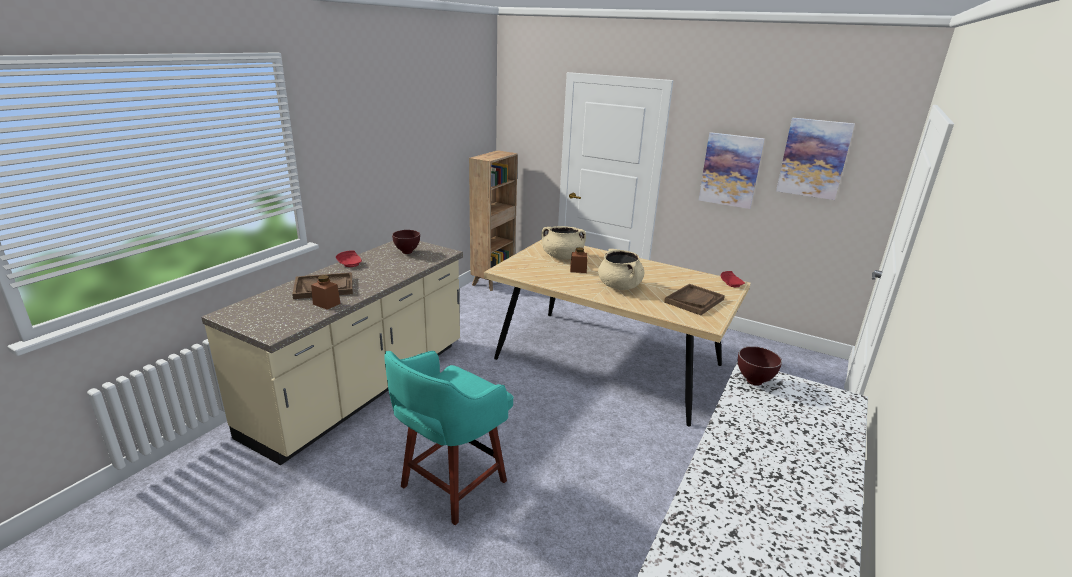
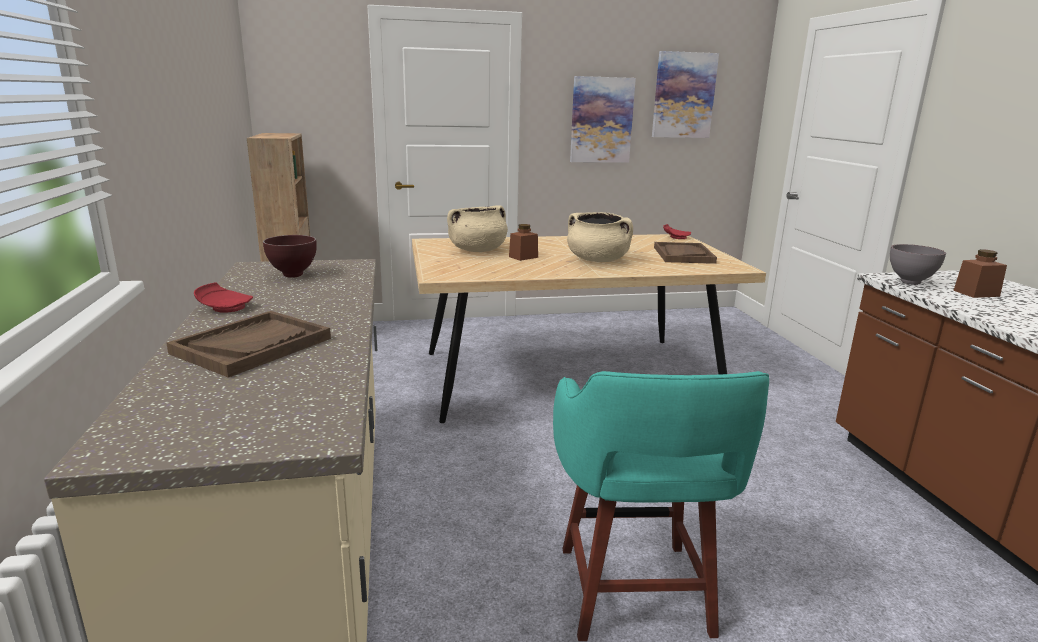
camera: 40 degrees left, 5 degrees down
(326, 304) = (316, 363): brown jar -> brown jar (976, 293)
(753, 381) = (909, 282): brown bowl -> grey bowl

